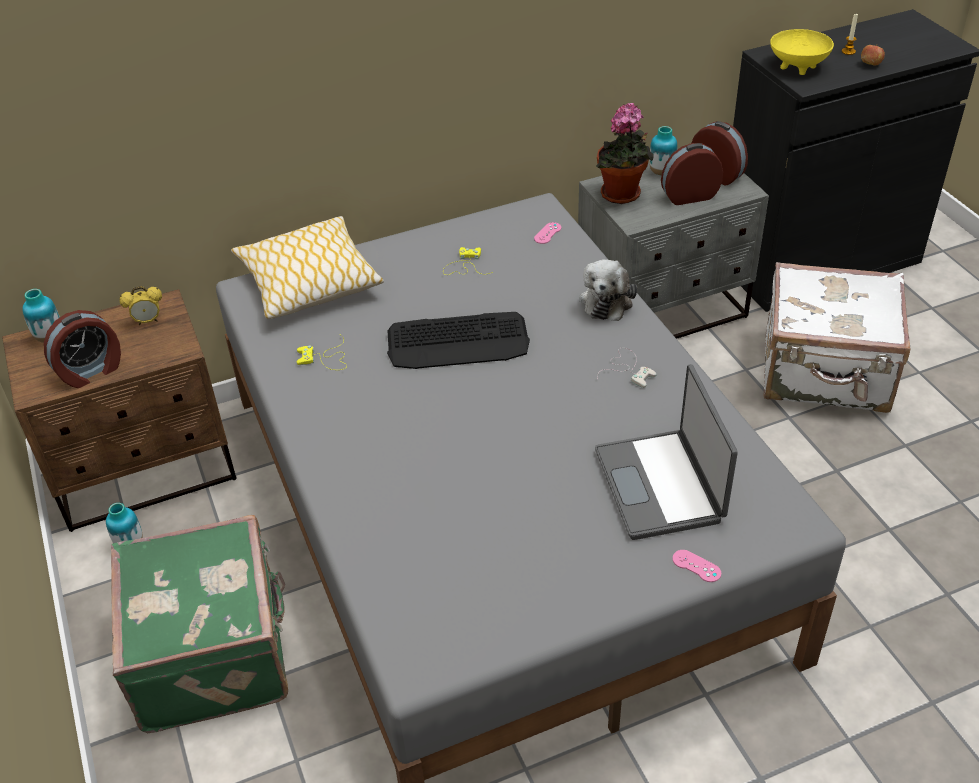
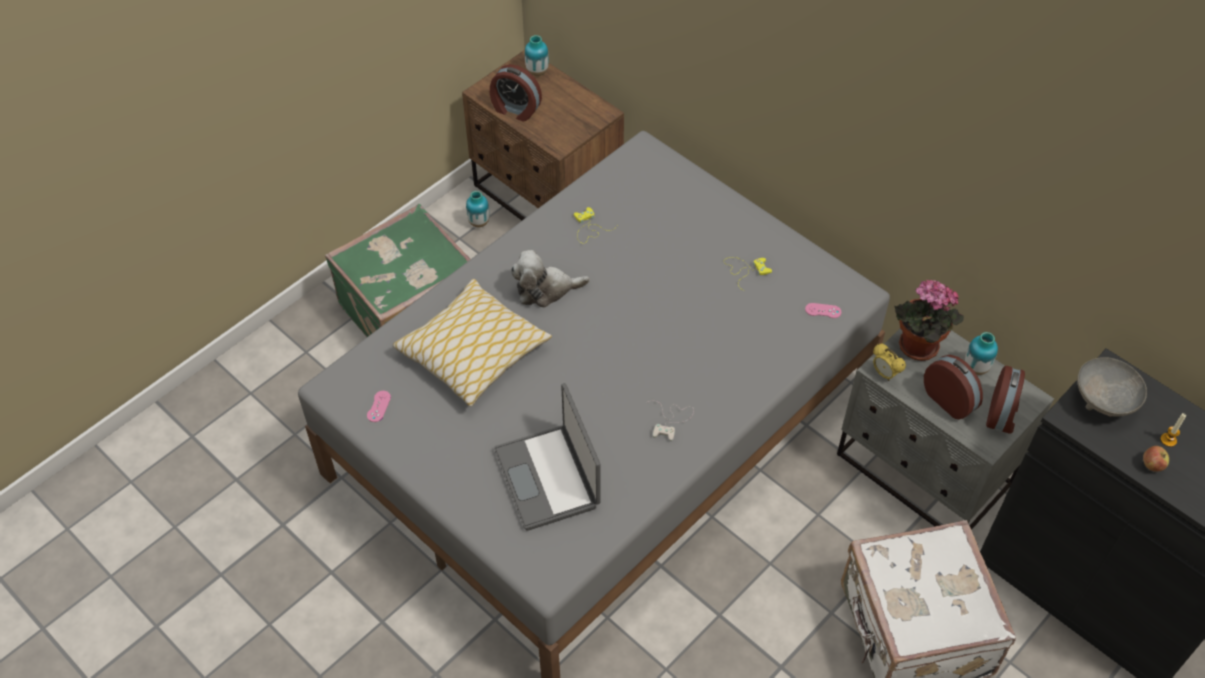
camera: 65 degrees right, 10 degrees up
(148, 321) = (580, 113): alarm clock -> alarm clock (884, 374)
(308, 282) = (670, 181): pillow -> pillow (473, 352)
(458, 342) = (647, 300): keyboard -> none
(607, 300) = (753, 380): plush toy -> plush toy (545, 289)
(661, 485) = (549, 477): laptop -> laptop turned 75 degrees counterclockwise
(696, 566) = (477, 520): pink game controller -> pink game controller (378, 406)
(799, 66) = (1104, 402): yellow bowl -> grey bowl

